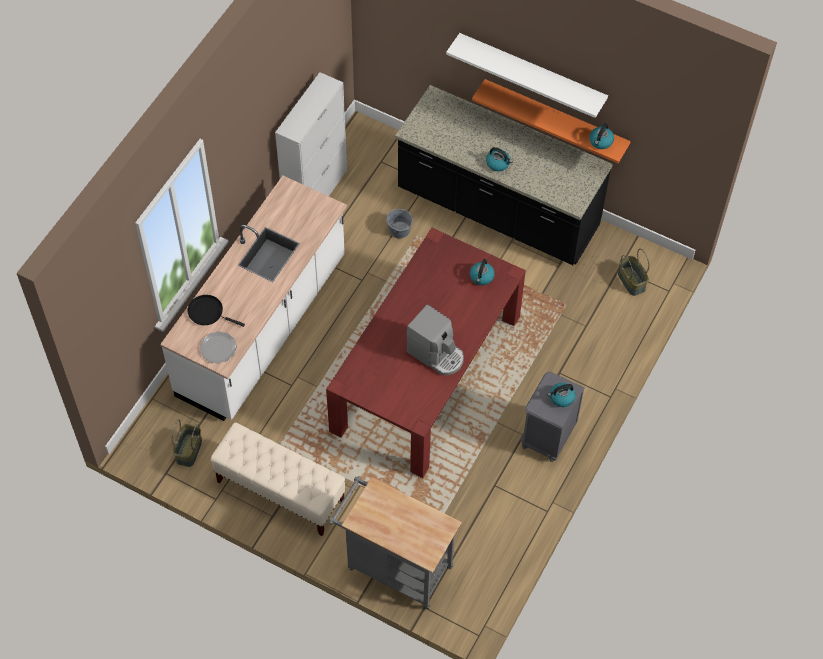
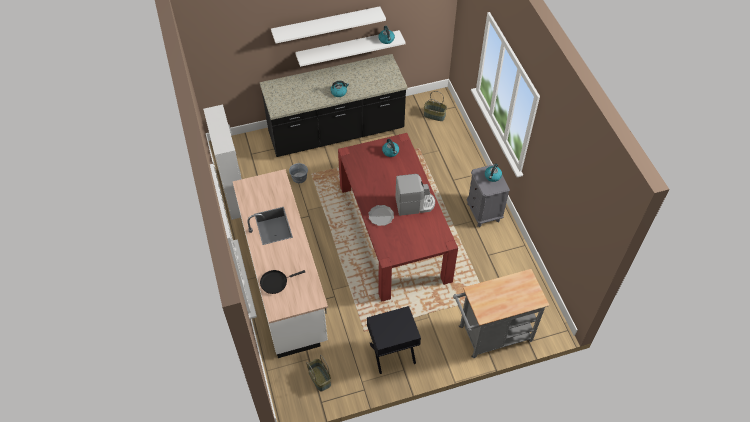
camera: 45 degrees left, 5 degrees down
(218, 348) = (304, 295): plate -> plate (381, 216)
(280, 491) = (392, 353): beige bench -> black nightstand
(555, 118) = (348, 47): orange shelf -> white shelf

